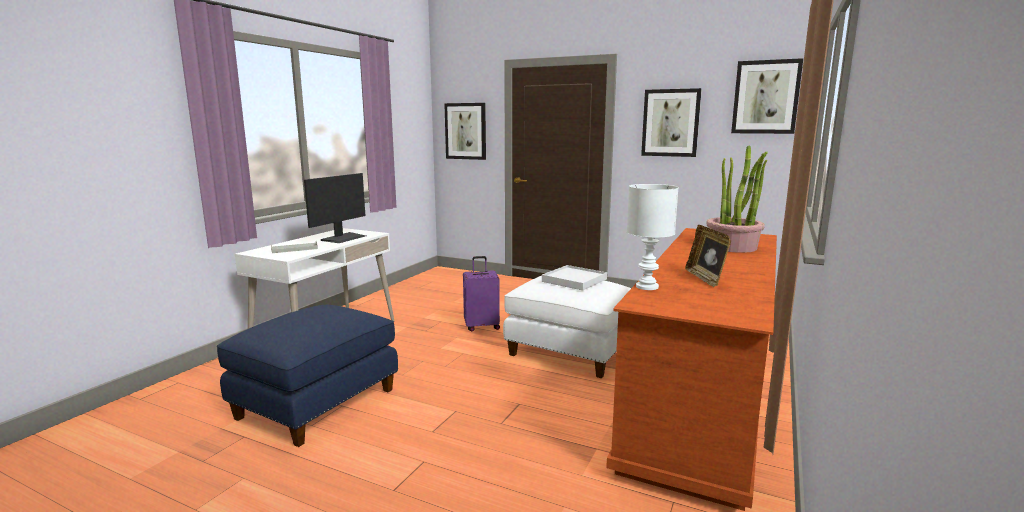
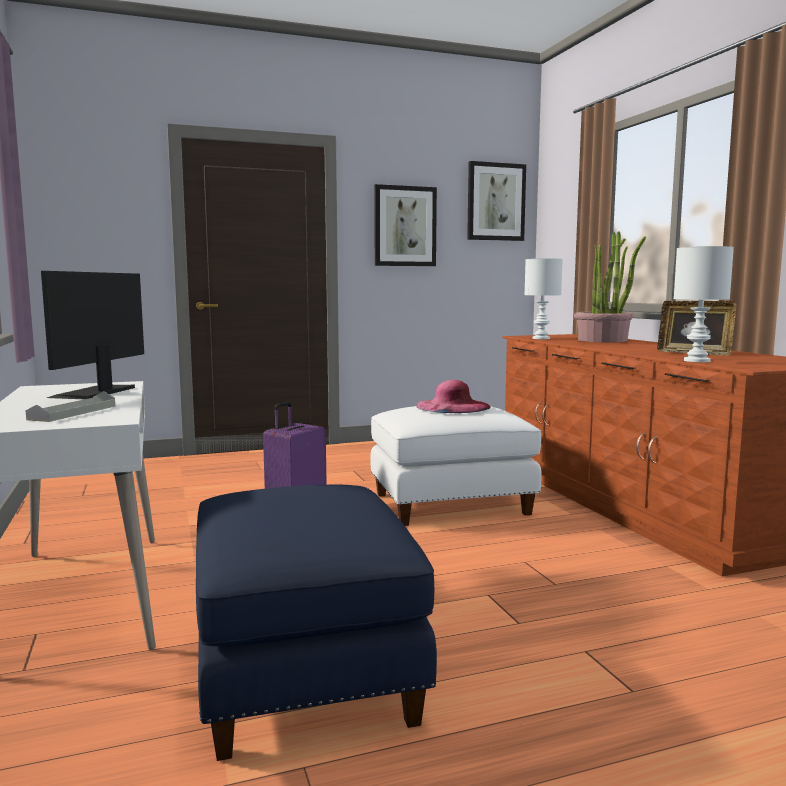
camera: 45 degrees left, 5 degrees down
(344, 238) = (94, 392): monitor -> monitor turned 150 degrees counterclockwise
(466, 131) = (97, 230): picture -> none
(574, 280) = (453, 406): white tray -> pink hat
(693, 236) = (541, 338): none -> white table lamp

